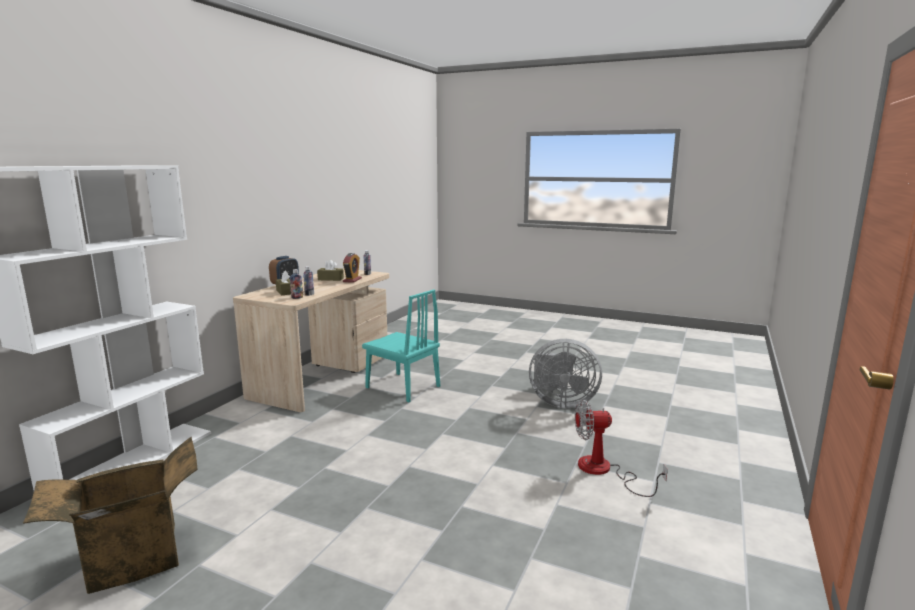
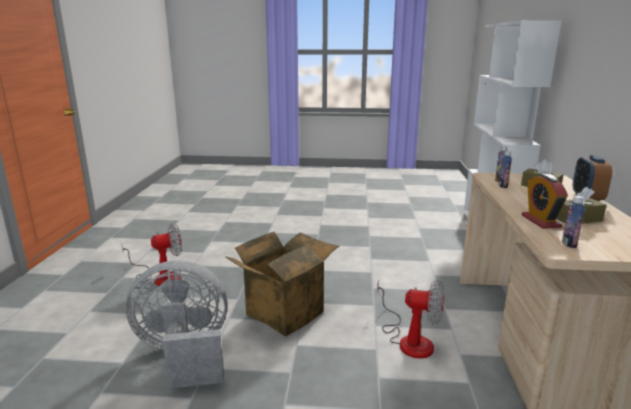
camera: 160 degrees right, 5 degrees up
(132, 560) = (396, 206): cardboard box -> cardboard box (283, 311)
(402, 387) = (409, 339): turquoise chair -> fan

